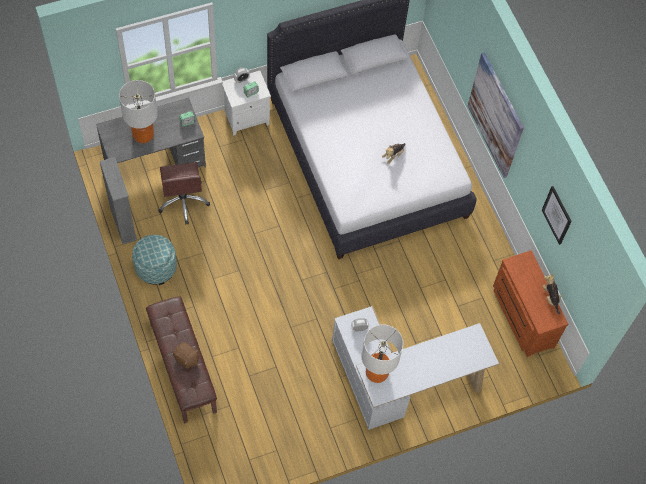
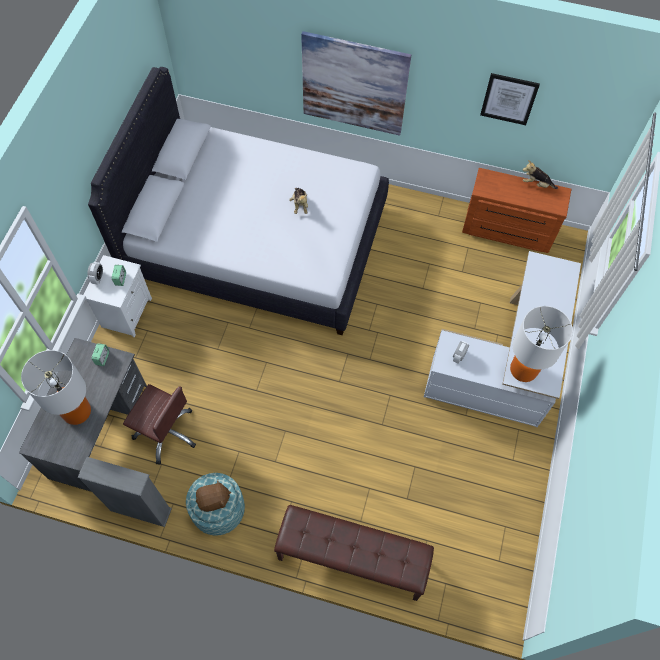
camera: 50 degrees left, 0 degrees up
(186, 359) = (369, 547): brown plush toy -> brown plush toy (214, 500)

